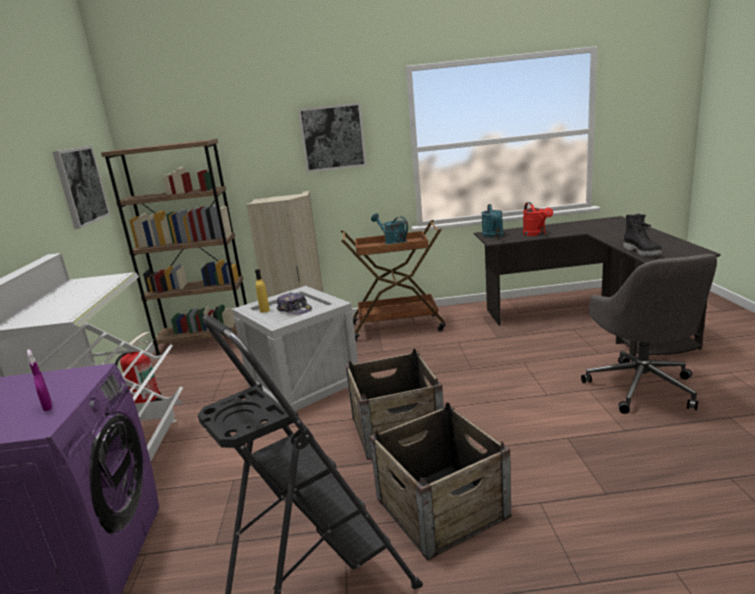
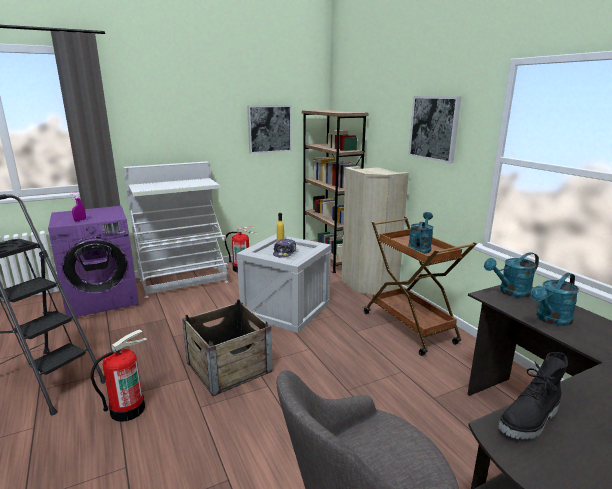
camera: 65 degrees right, 0 degrees up
(440, 507) = (127, 409): crate -> fire extinguisher
(536, 234) = (550, 320): red watering can -> turquoise watering can

